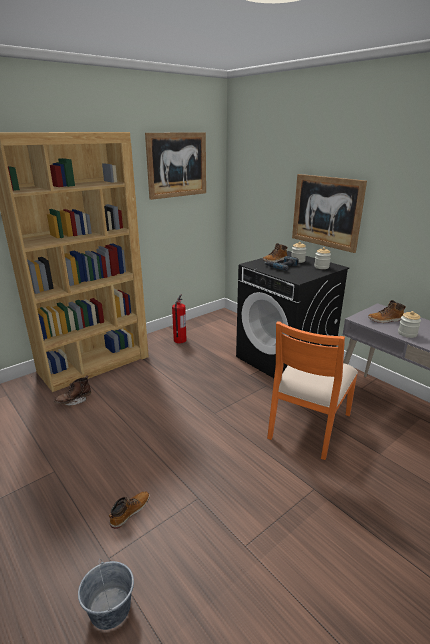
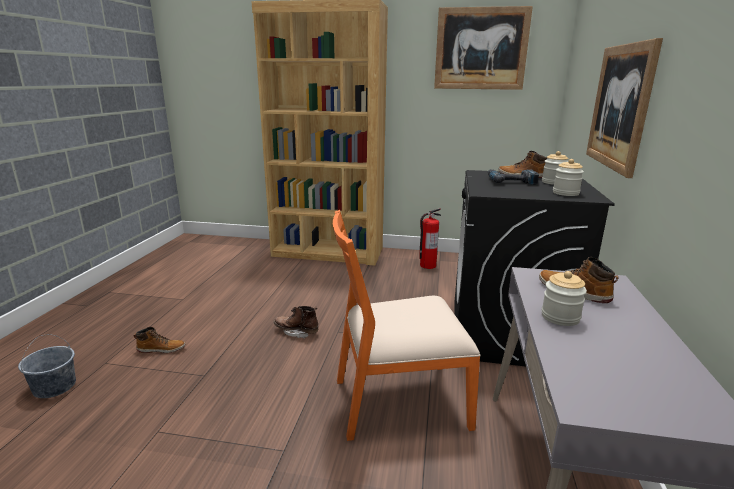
camera: 50 degrees right, 5 degrees down
(74, 401) = (270, 268): brown boot -> brown boot (296, 332)

